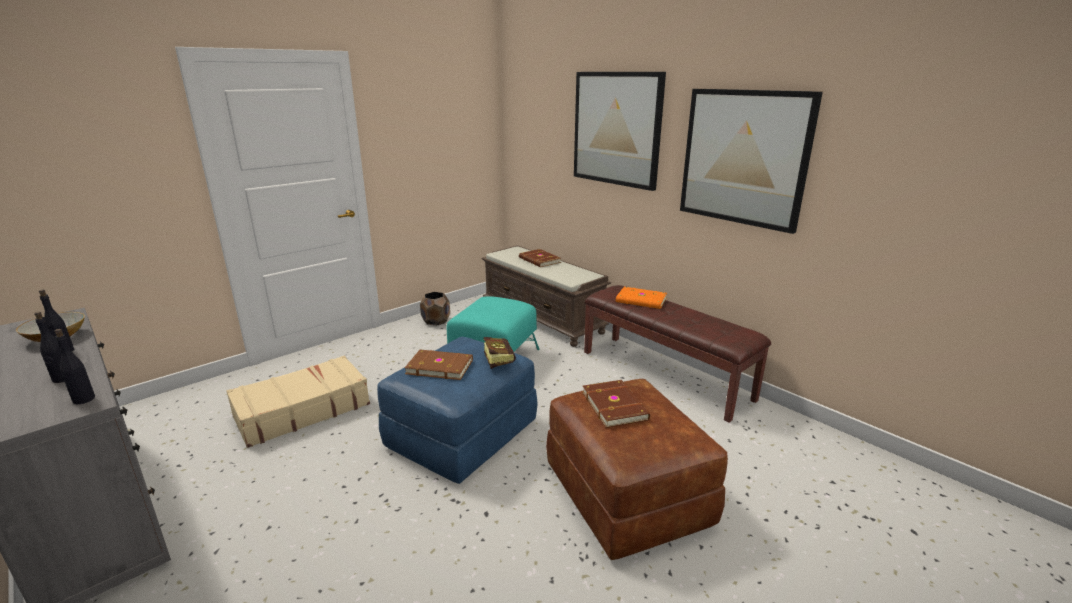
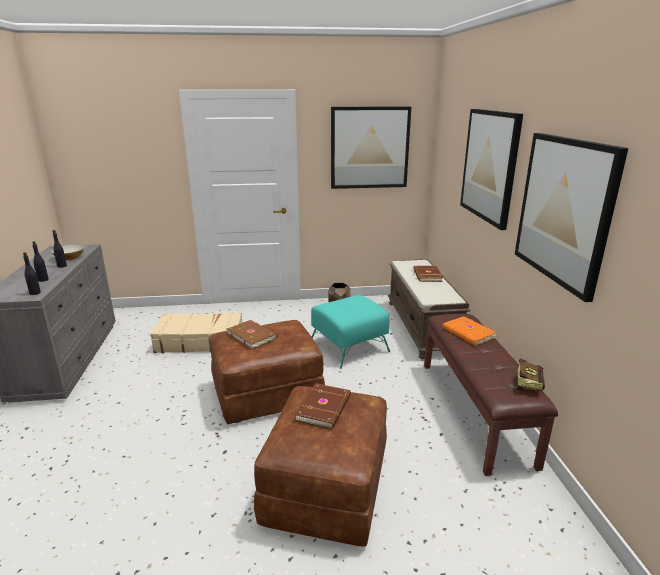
camera: 35 degrees right, 0 degrees up
(440, 124) = (369, 148): none -> picture
(462, 436) = (266, 394): blue ottoman -> brown ottoman
(498, 359) = (293, 344): book -> book (528, 383)

